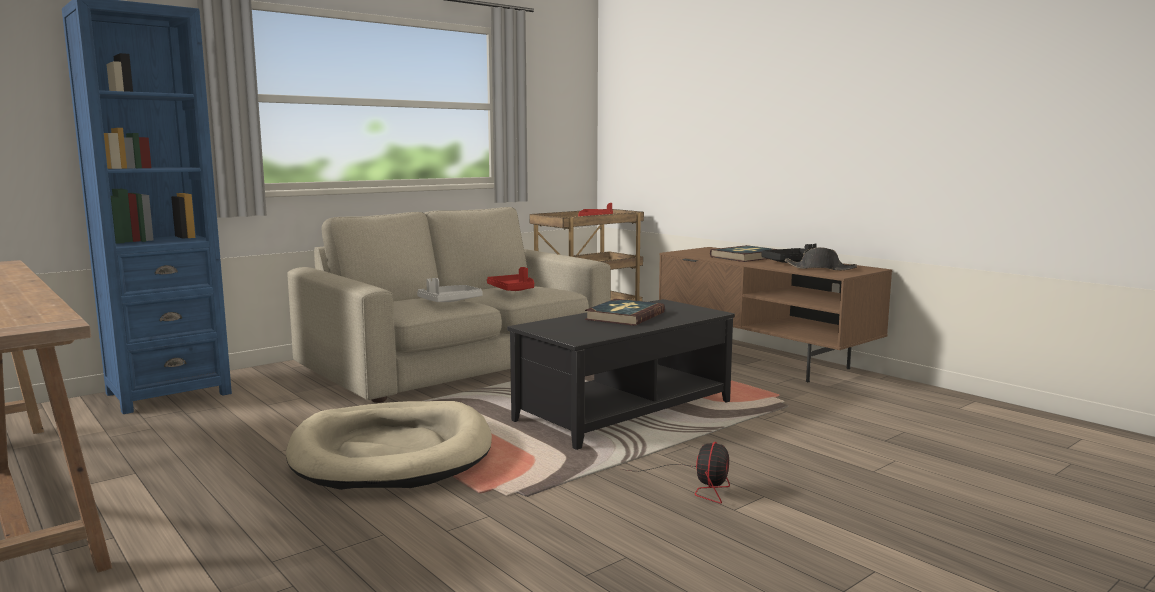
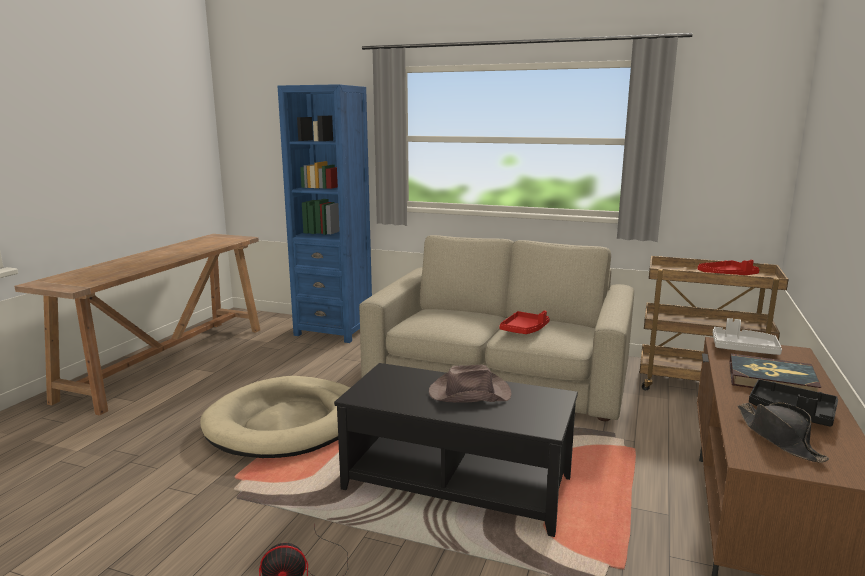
camera: 60 degrees right, 5 degrees up
(449, 301) = (449, 324): grey tray -> grey tray (743, 349)
(624, 316) = (468, 393): book -> brown hat

